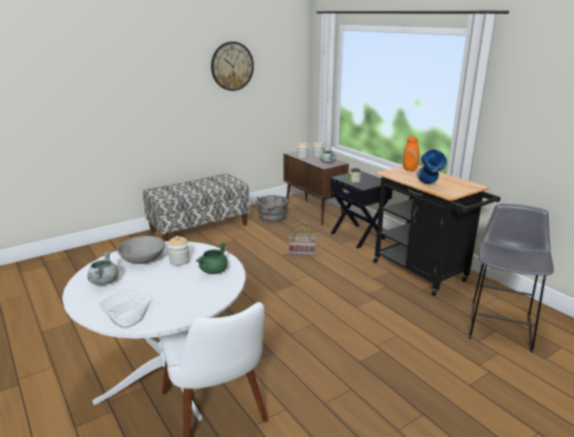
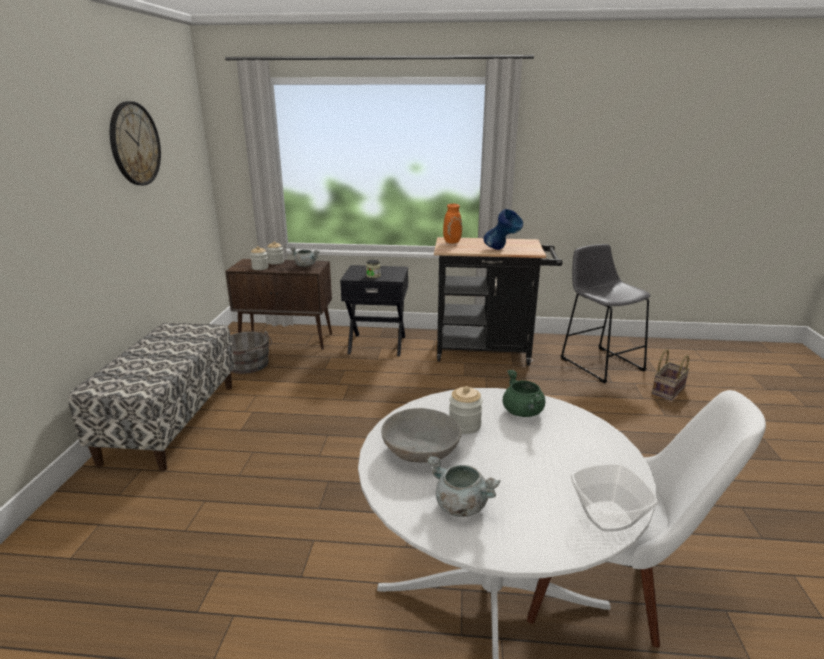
camera: 50 degrees left, 0 degrees up
(303, 251) = (357, 384): basket -> basket (667, 390)

